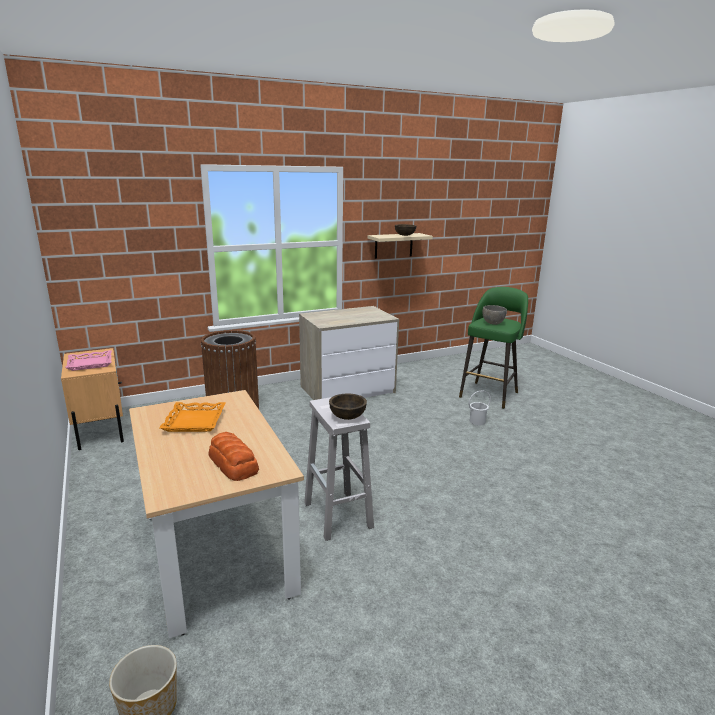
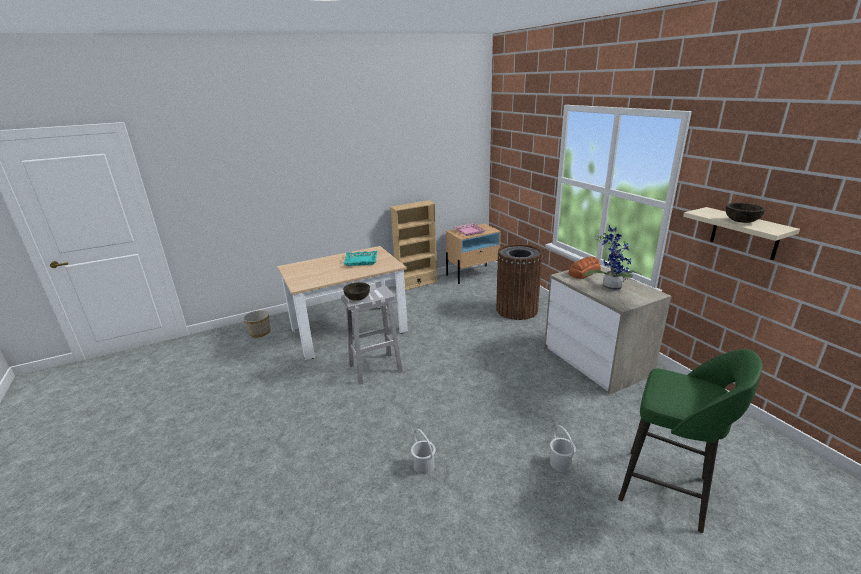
camera: 90 degrees right, 5 degrees up
(85, 478) = (417, 284): none -> beige bookcase
(194, 421) = (361, 261): orange tray -> turquoise tray
(233, 464) = (310, 275): bread -> bread (583, 272)
(353, 315) = (610, 286): none -> potted plant
(492, 323) = (671, 386): grey bowl -> none
(501, 480) = (423, 466): none -> white bucket

